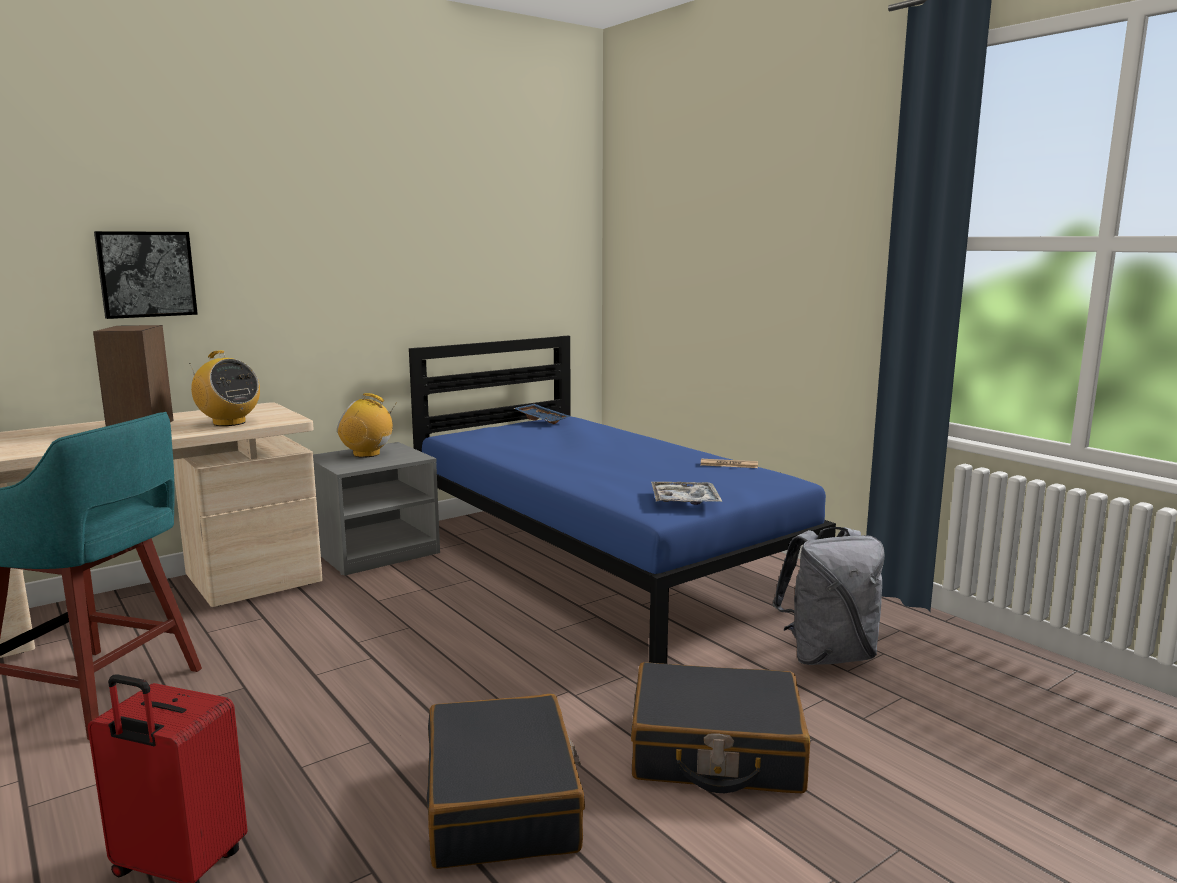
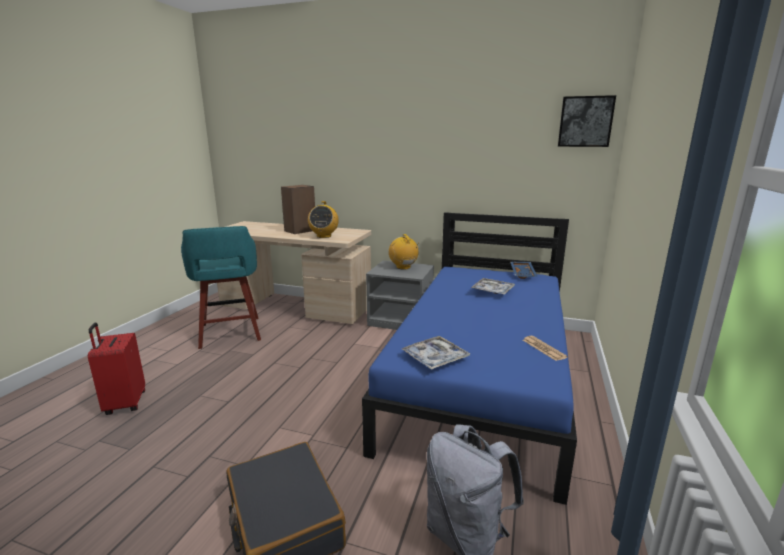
camera: 55 degrees right, 5 degrees up
(146, 274) = (323, 161): picture -> picture (585, 121)
(503, 802) = (194, 461): black suitcase -> none
(563, 440) = (492, 291): none -> tray

